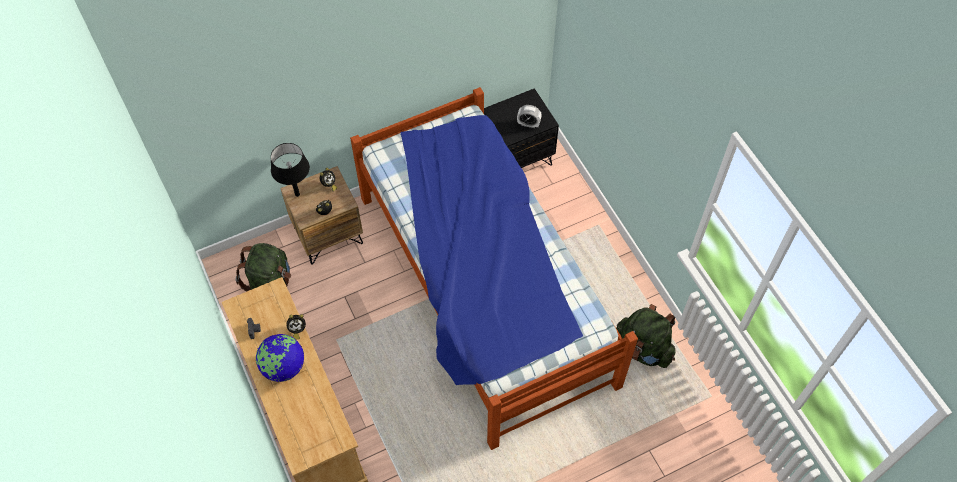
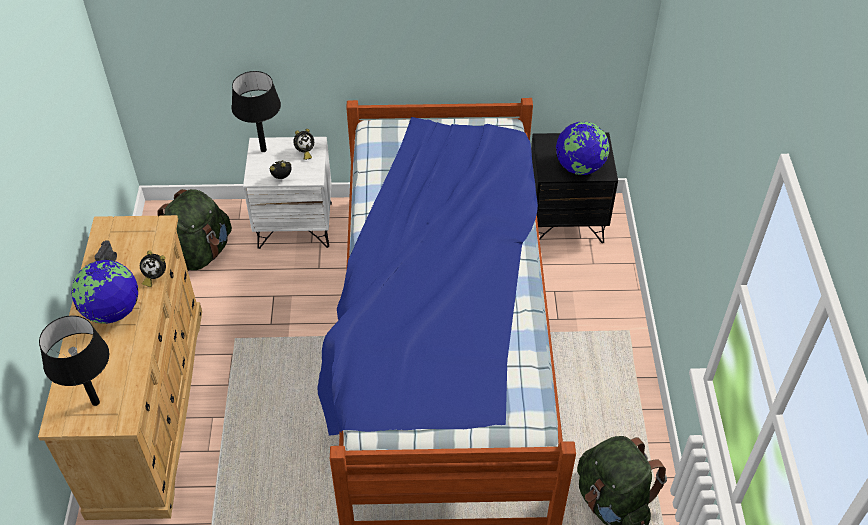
camera: 25 degrees right, 10 degrees down
(315, 435) = (95, 402): none -> black table lamp
(328, 235) = (295, 225): brown nightstand -> white nightstand
(528, 124) = (580, 167): alarm clock -> globe

